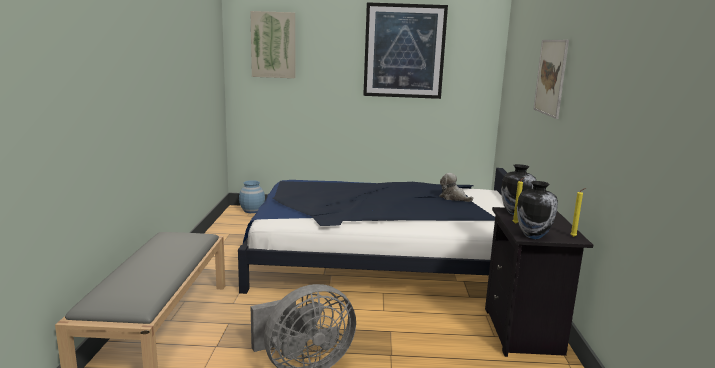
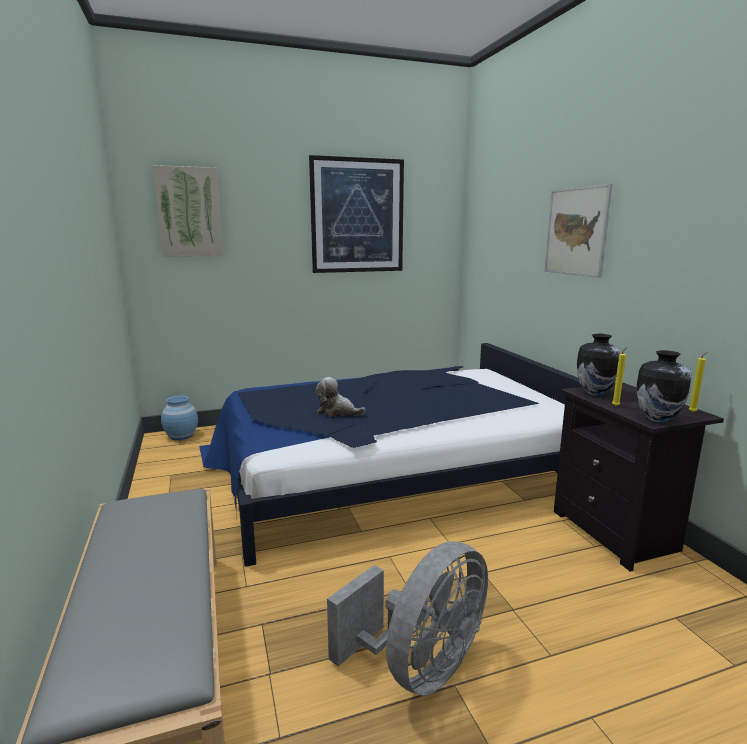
camera: 20 degrees left, 0 degrees up
(453, 198) = (463, 384): plush toy -> plush toy (337, 412)

